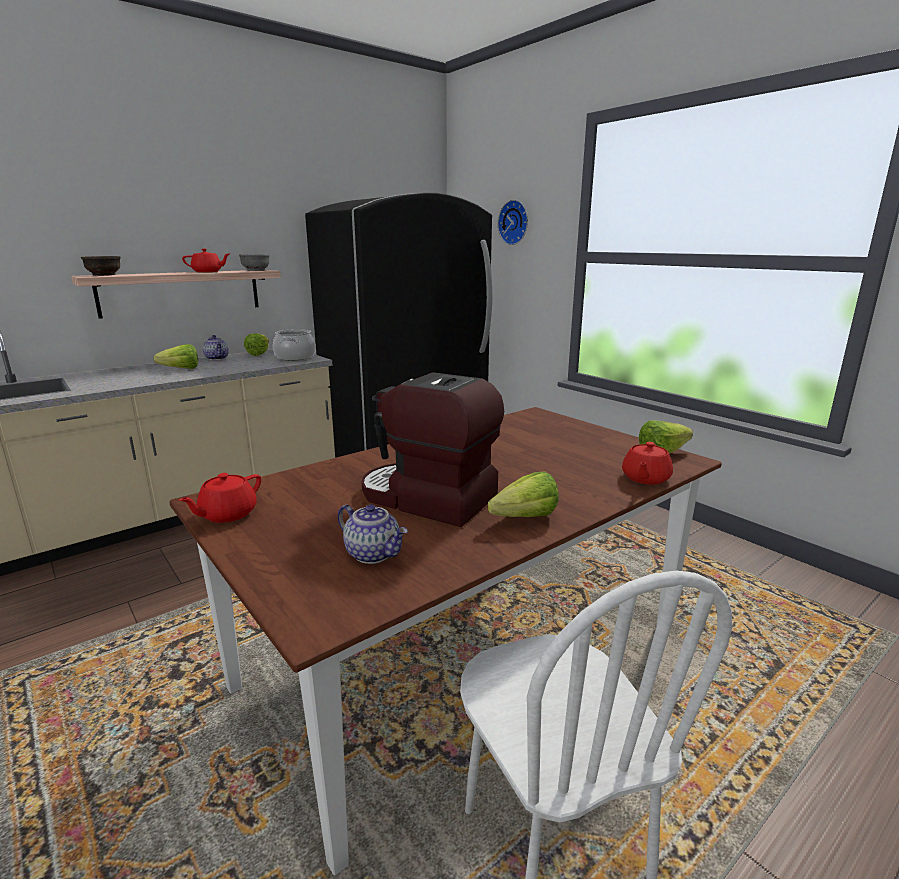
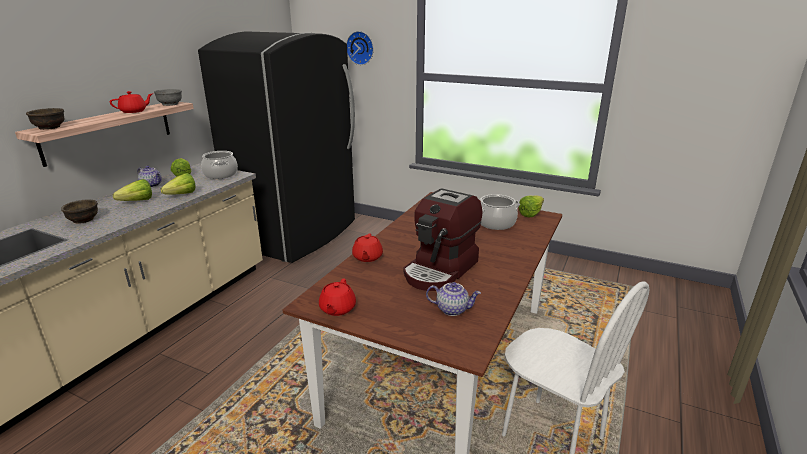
camera: 25 degrees left, 5 degrees up
(112, 377) = (84, 220): none -> brown bowl
(427, 498) = (441, 270): coffee machine -> coffee machine turned 60 degrees counterclockwise
(519, 519) = (501, 271): lettuce -> lettuce (178, 195)
(588, 456) = (495, 223): none -> cooking pot
(645, 478) = (537, 232): red teapot -> red teapot (367, 257)

